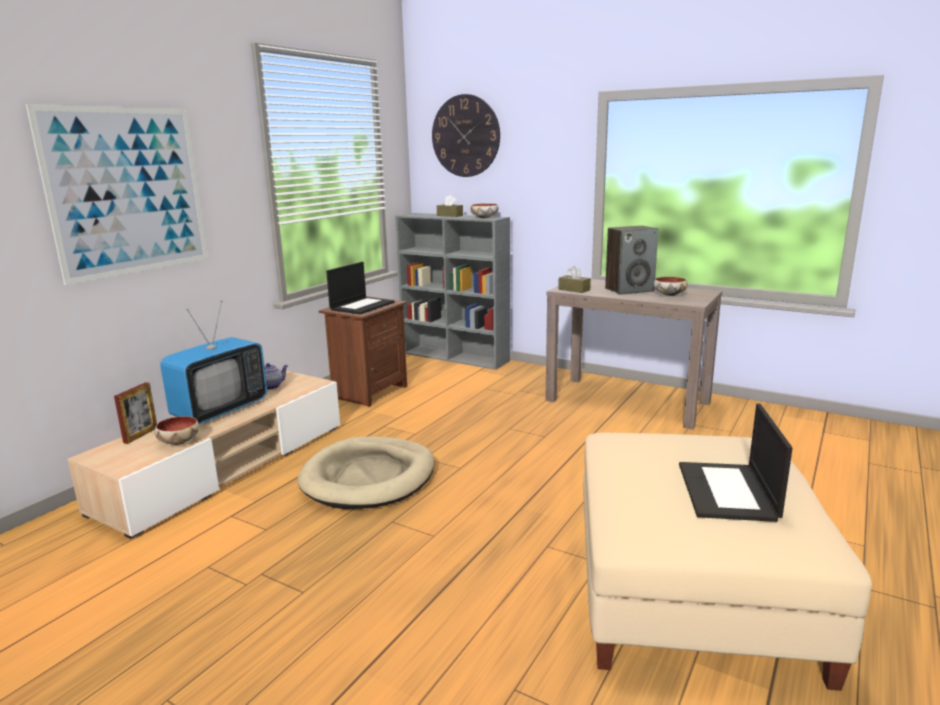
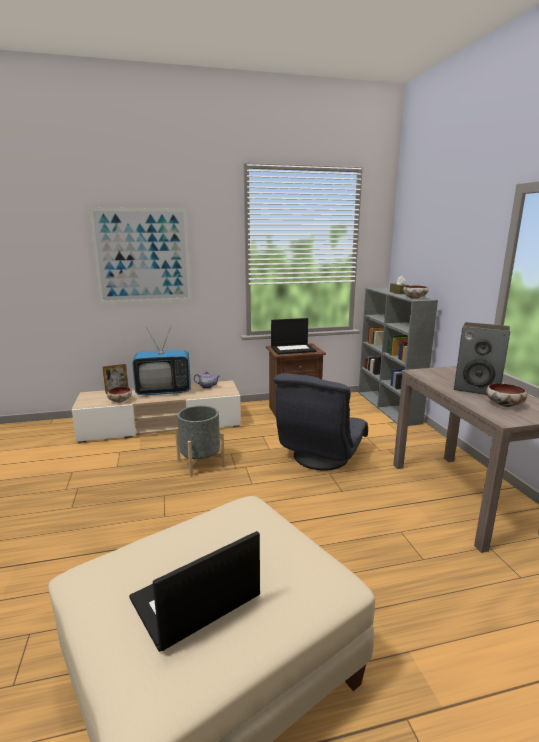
camera: 45 degrees right, 0 degrees up
(369, 477) = (200, 463): beige dog bed -> grey planter
(465, 136) = (422, 227): wall clock -> none
(476, 420) = (319, 457): none -> grey armchair
(574, 290) = (427, 375): brown tissue box -> none

